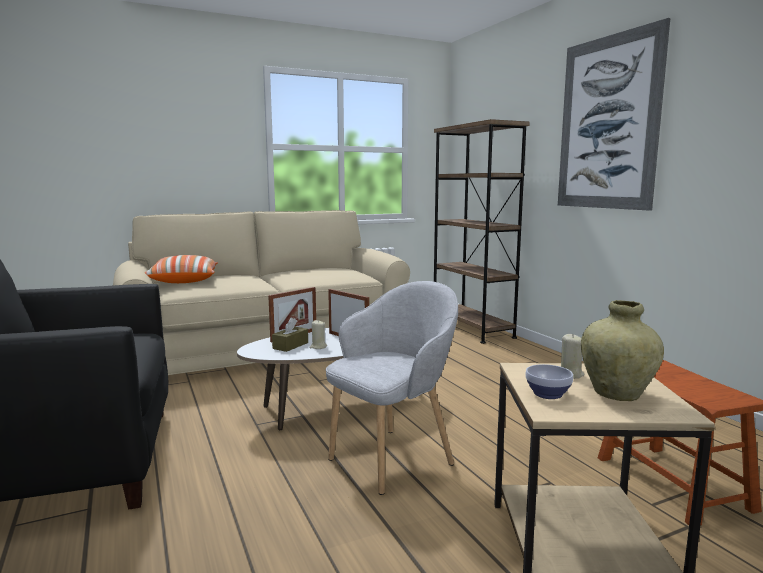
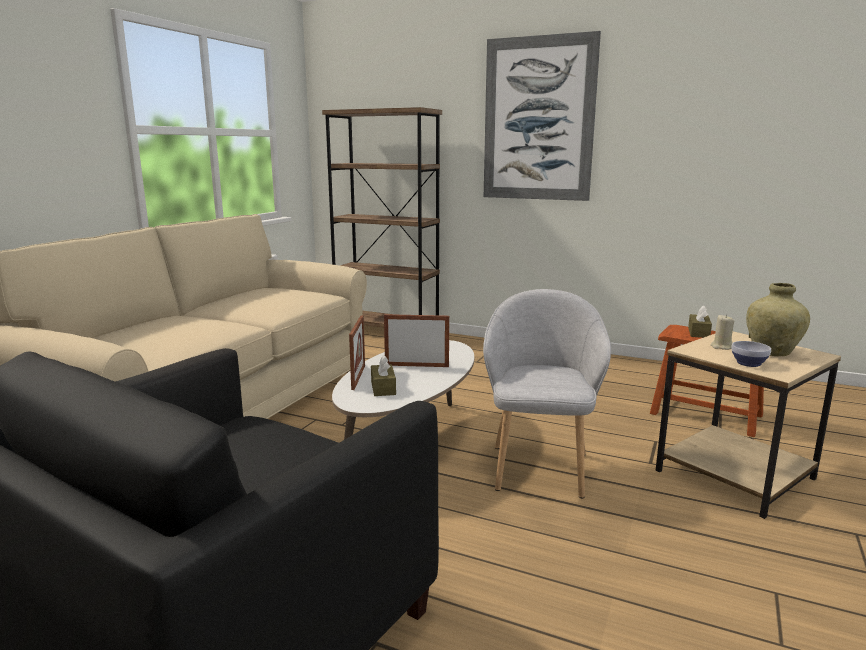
camera: 40 degrees left, 5 degrees up
(183, 280) = (119, 340): pillow -> none
(318, 347) = (412, 381): beige candle -> none
(669, 372) = (698, 332): none -> brown tissue box

